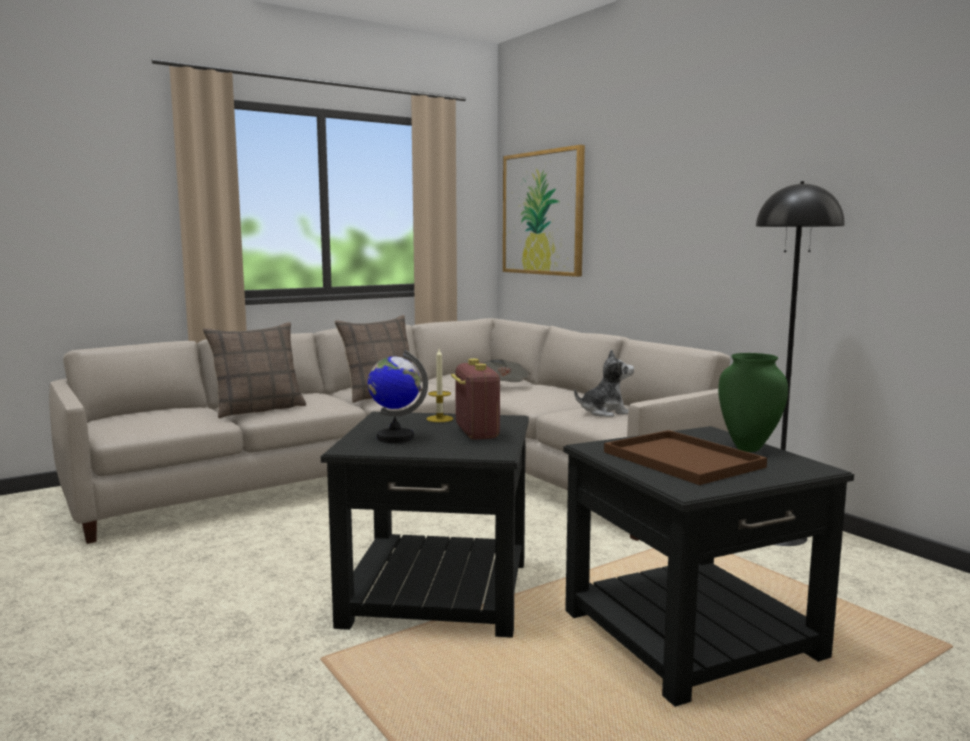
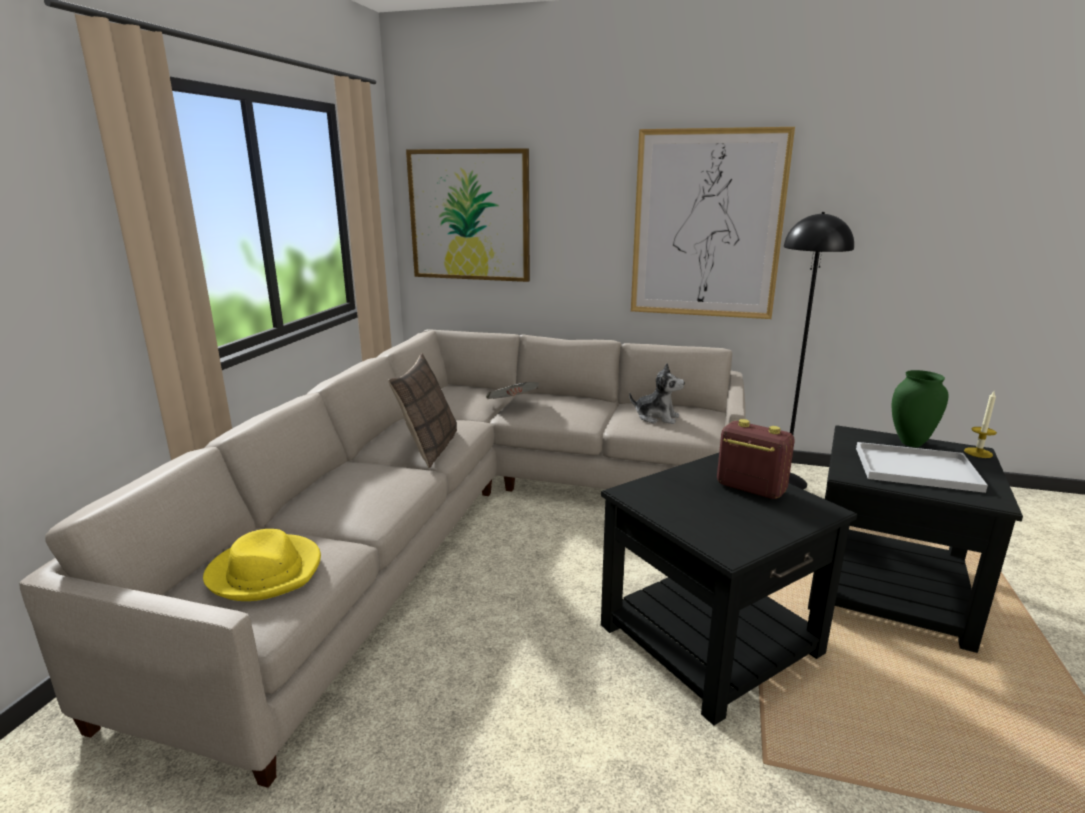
camera: 40 degrees left, 10 degrees up
(161, 417) = (266, 571): none -> yellow hat
(258, 409) = (350, 512): pillow -> none
(395, 438) = (719, 520): globe -> none
(439, 419) = (681, 480): candle -> candle (978, 453)
(604, 412) = (657, 417): plush toy -> plush toy turned 75 degrees clockwise
(685, 460) = (918, 468): brown tray -> white tray
(728, 211) = (706, 225): none -> picture

